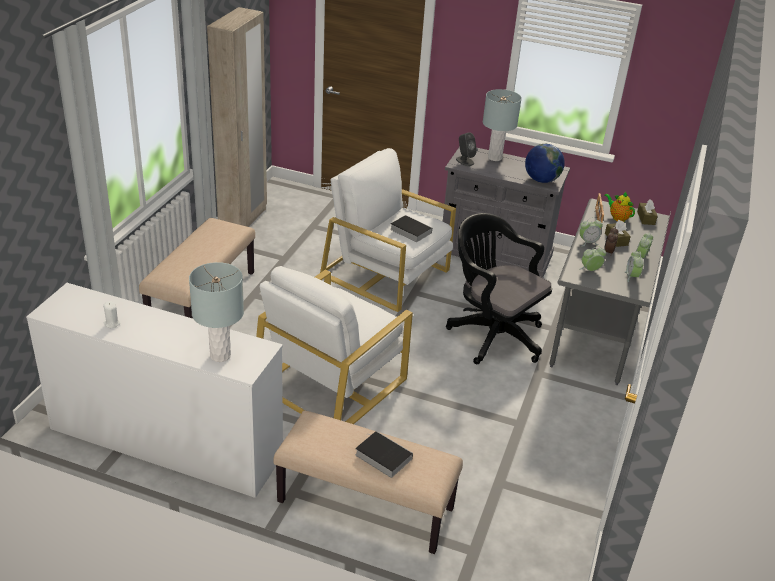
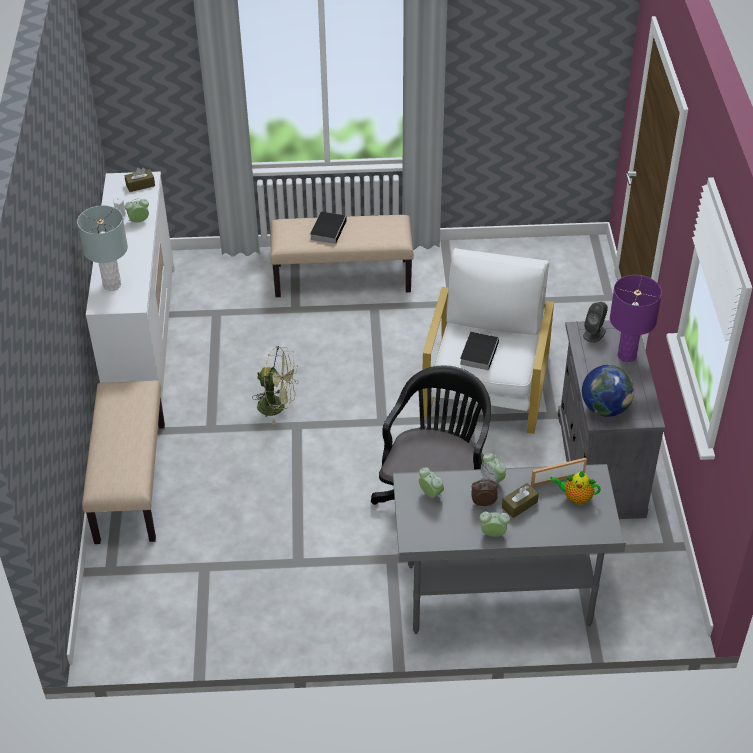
camera: 70 degrees right, 10 degrees up
(243, 220) = (498, 249): beige wardrobe -> none
(331, 382) = (277, 406): white armchair -> green fan
(381, 456) = (117, 444): book -> book (328, 229)
(495, 158) = (627, 356): grey table lamp -> purple table lamp
(617, 217) = (575, 497): teapot -> teapot turned 105 degrees counterclockwise
(631, 277) = (442, 532): alarm clock -> alarm clock (139, 221)
(646, 218) = (596, 524): brown tissue box -> brown tissue box (140, 185)

